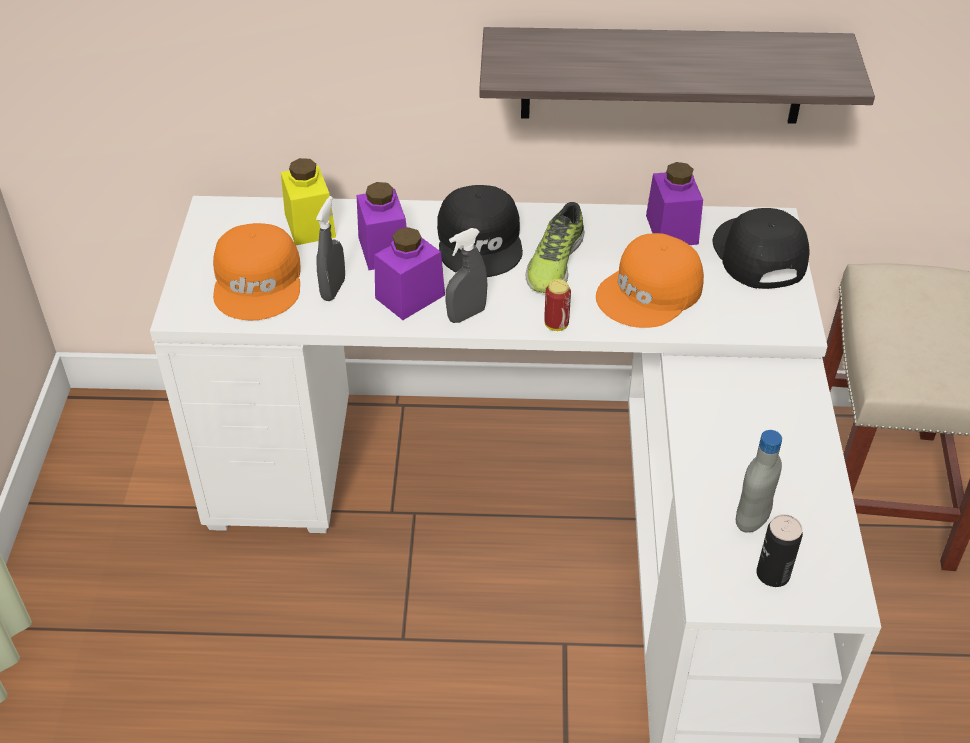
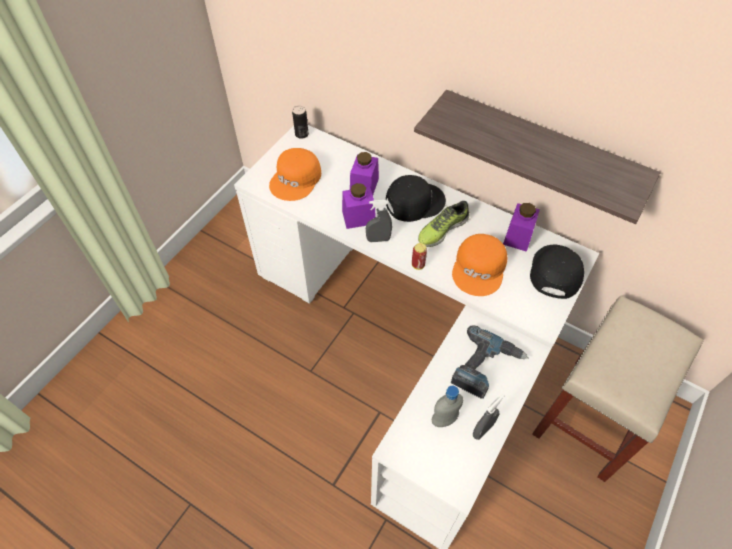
camera: 30 degrees right, 10 degrees up
(310, 225) = (339, 158): yellow jar -> none
(333, 289) = (326, 198): grey spray bottle -> grey spray bottle (483, 430)
(481, 241) = (414, 201): black cap -> black cap turned 135 degrees counterclockwise
(651, 292) = (480, 268): orange cap -> orange cap turned 60 degrees counterclockwise
(754, 423) = (485, 367): none -> power drill
(773, 574) = (432, 455): can -> can (301, 134)

